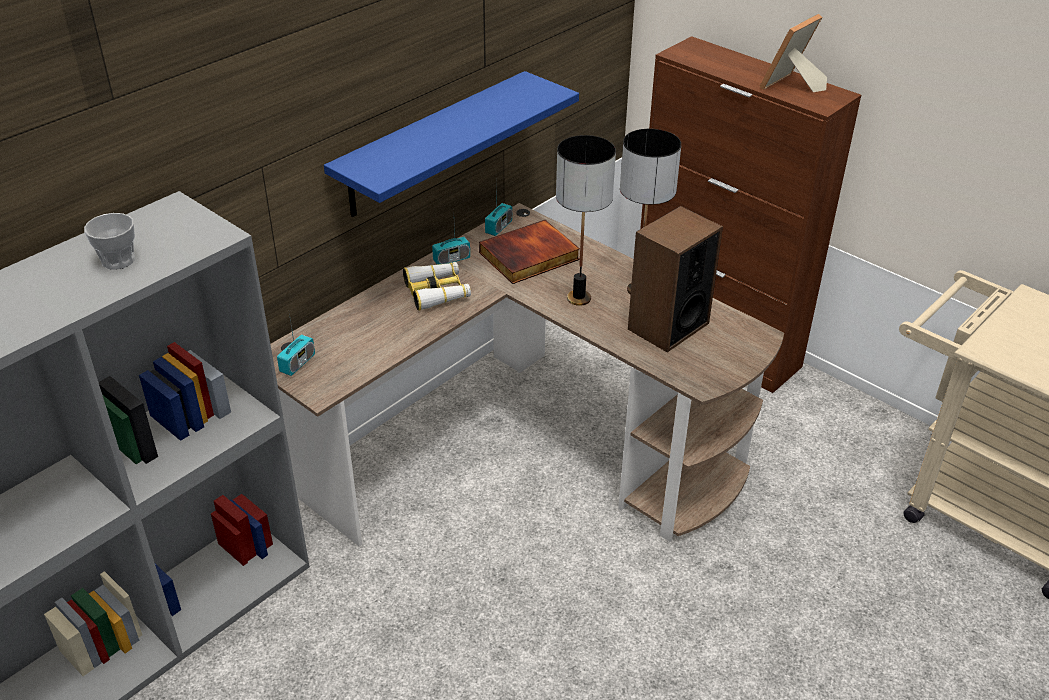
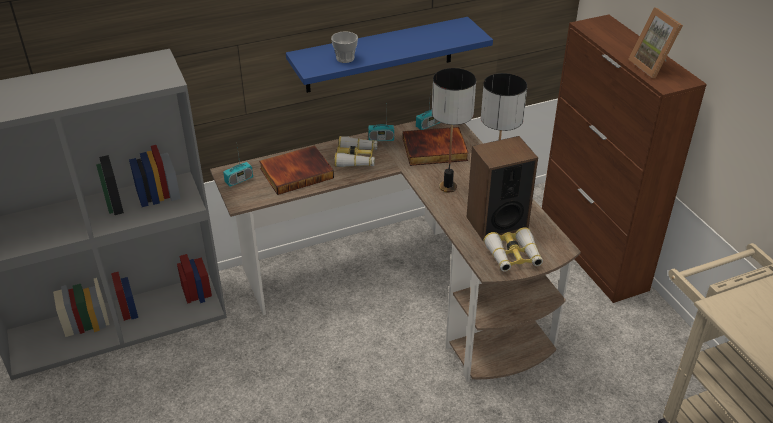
camera: 25 degrees right, 0 degrees up
(118, 260) = (104, 82): cup -> cup (345, 58)
(370, 332) = (296, 172): none -> book
(715, 360) = (513, 256): none -> binoculars
(791, 86) = (653, 66): picture frame -> picture frame turned 90 degrees counterclockwise

